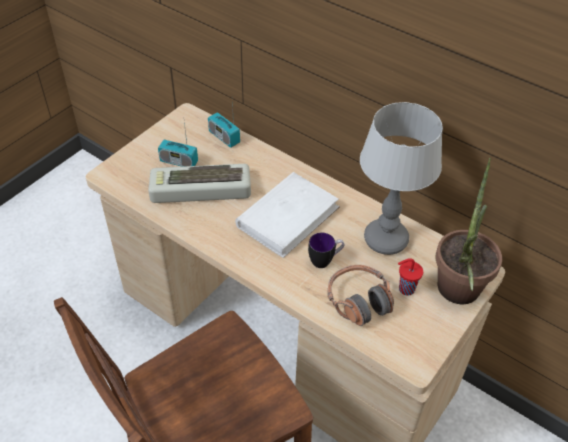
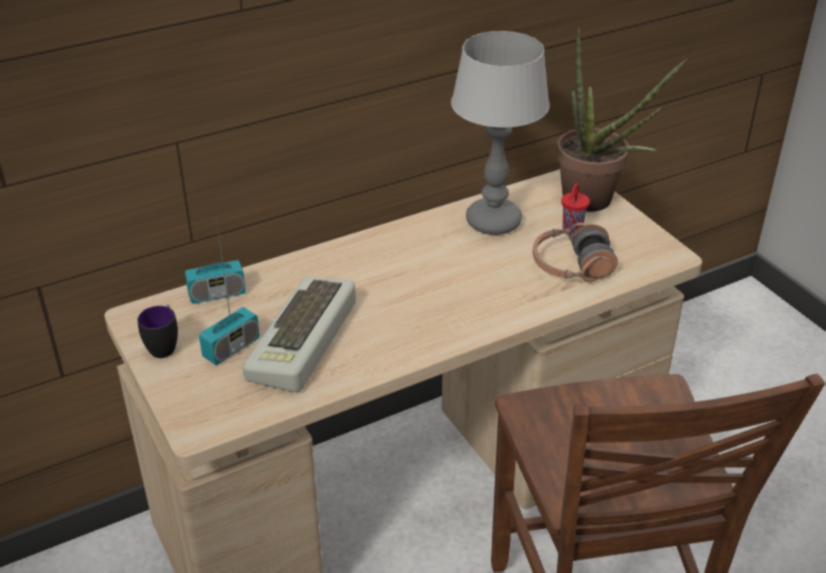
camera: 65 degrees left, 10 degrees down
(288, 217) = (410, 280): white book -> none
(325, 261) = (499, 272): mug -> mug (164, 346)

